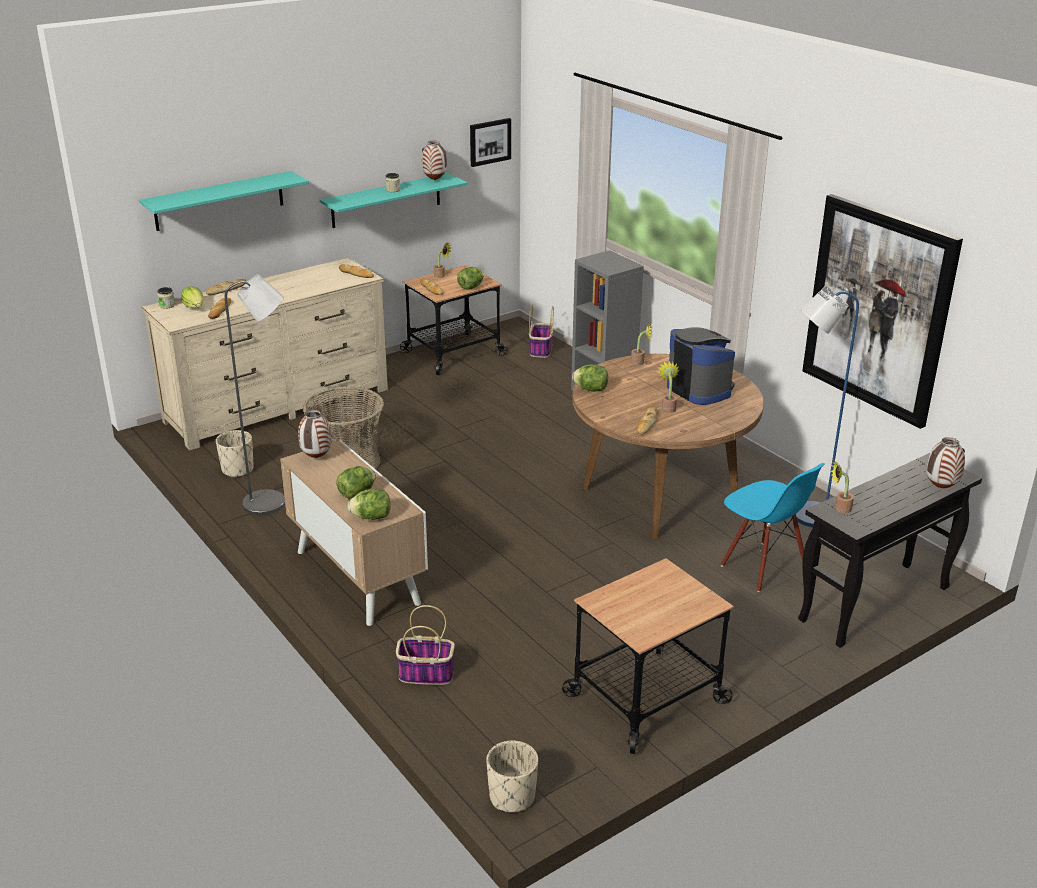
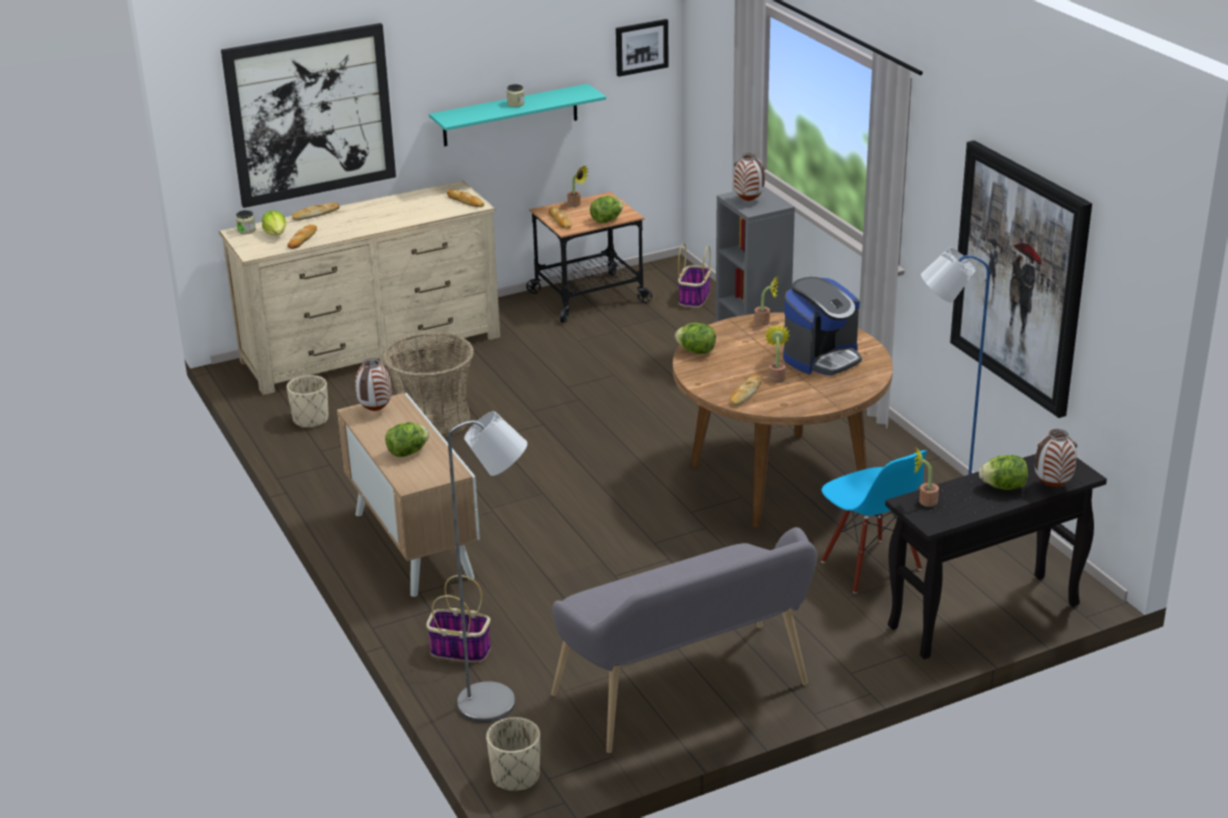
camera: 10 degrees right, 0 degrees up
(219, 201) = (310, 114): turquoise shelf -> picture
(272, 503) = (340, 460): grey floor lamp -> grey floor lamp (498, 704)
(371, 517) = (416, 478): lettuce -> lettuce (1003, 487)
(435, 180) = (569, 92): vase -> vase (749, 201)
(647, 699) = (688, 695): cart -> grey bench
(699, 389) = (822, 358): coffee machine -> coffee machine turned 75 degrees clockwise

